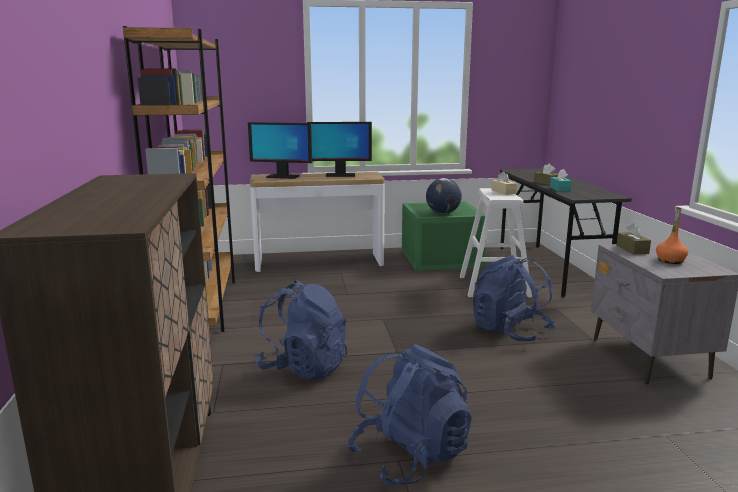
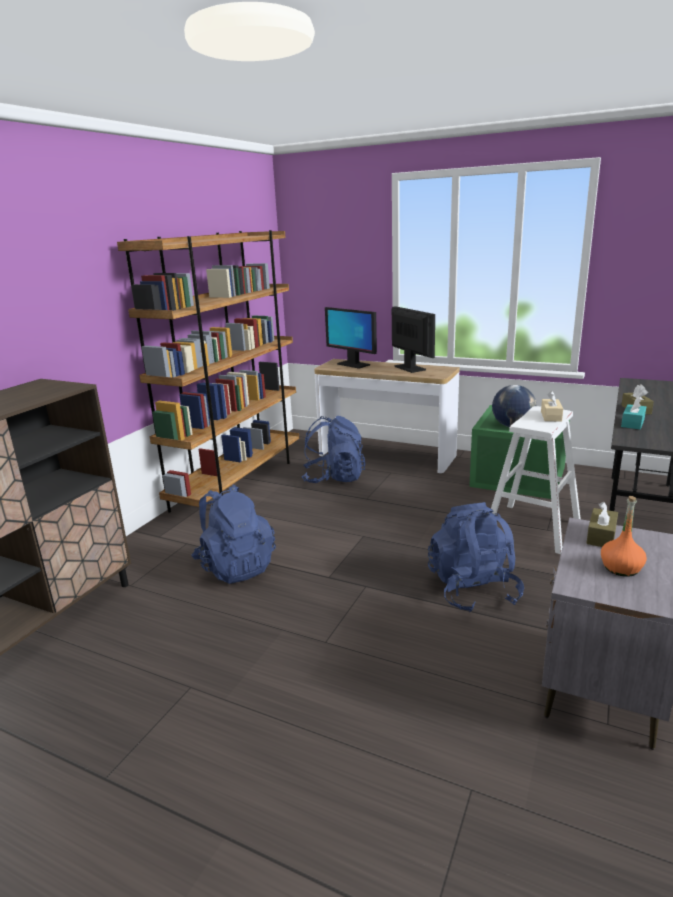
camera: 35 degrees right, 5 degrees up
(340, 175) = (410, 368): monitor -> monitor turned 150 degrees counterclockwise
(410, 456) = (203, 687): blue backpack -> blue backpack (334, 478)

